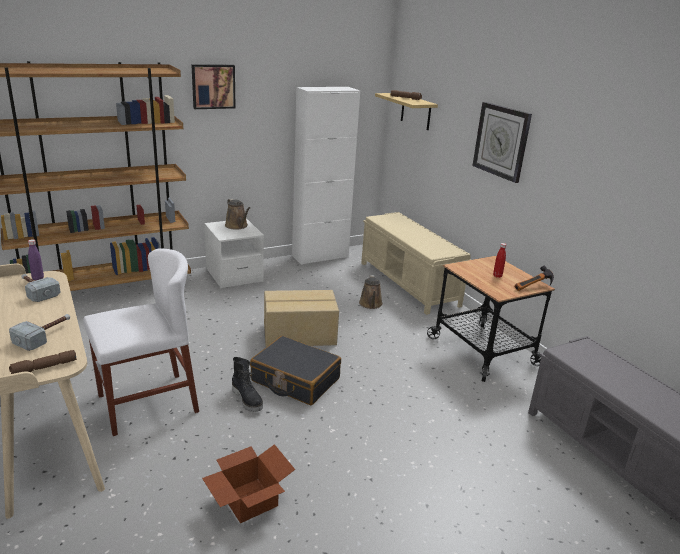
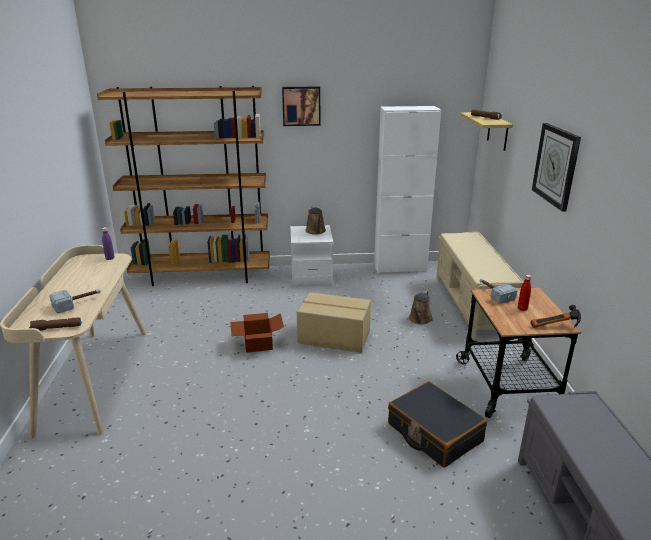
camera: 25 degrees right, 0 degrees up
(36, 291) = (101, 268): hammer -> hammer (494, 294)
(147, 403) = (175, 373): white chair -> none
(248, 399) = (253, 386): black boot -> none
(248, 500) = (197, 473): cardboard box -> cardboard box (257, 343)
(295, 380) = (303, 377): black suitcase -> black suitcase (434, 433)

